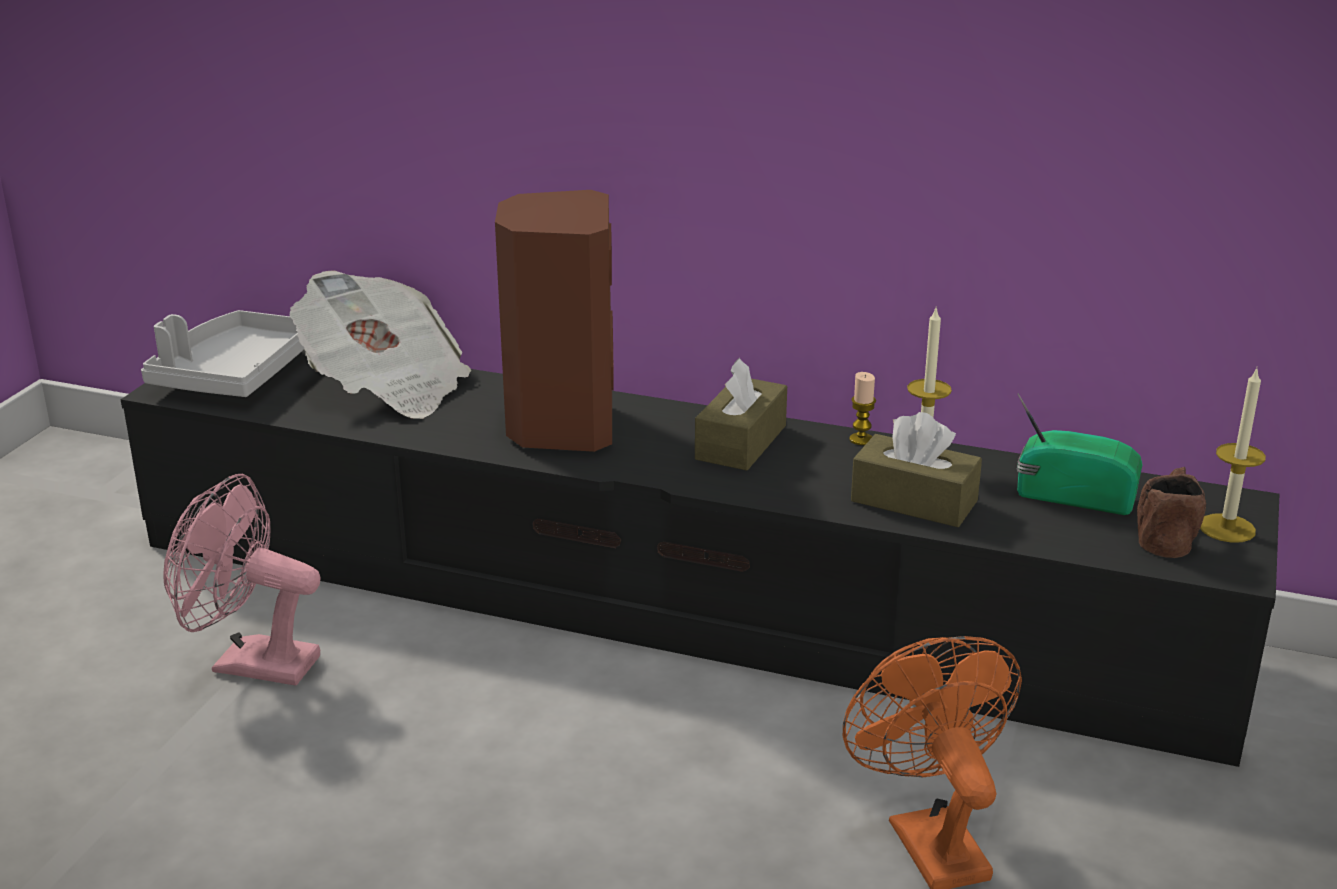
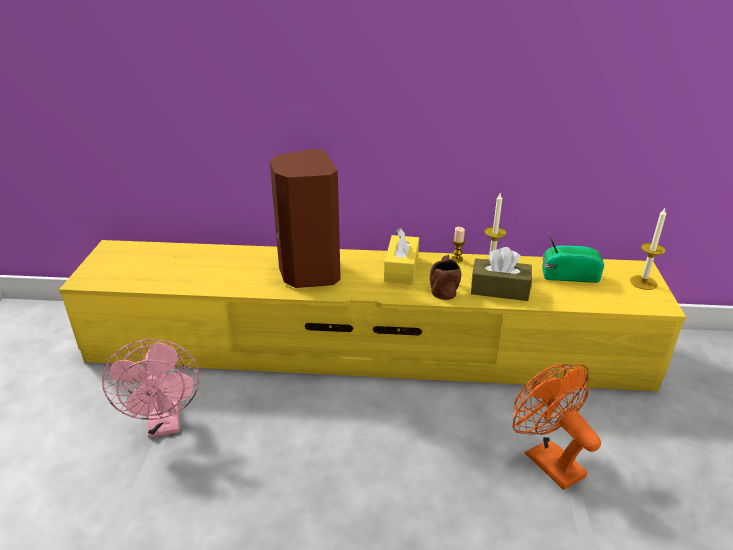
camera: 15 degrees left, 5 degrees up
(234, 374) = (119, 265): grey tray -> none
(251, 664) = (165, 424): pink fan -> pink fan turned 105 degrees counterclockwise
(385, 386) = (206, 261): newspaper -> none
(668, 597) = (366, 346): black tv stand -> yellow tv stand
(741, 442) = (401, 269): brown tissue box -> yellow tissue box
(1165, 536) = (620, 291): brown mug -> brown mug (443, 288)

